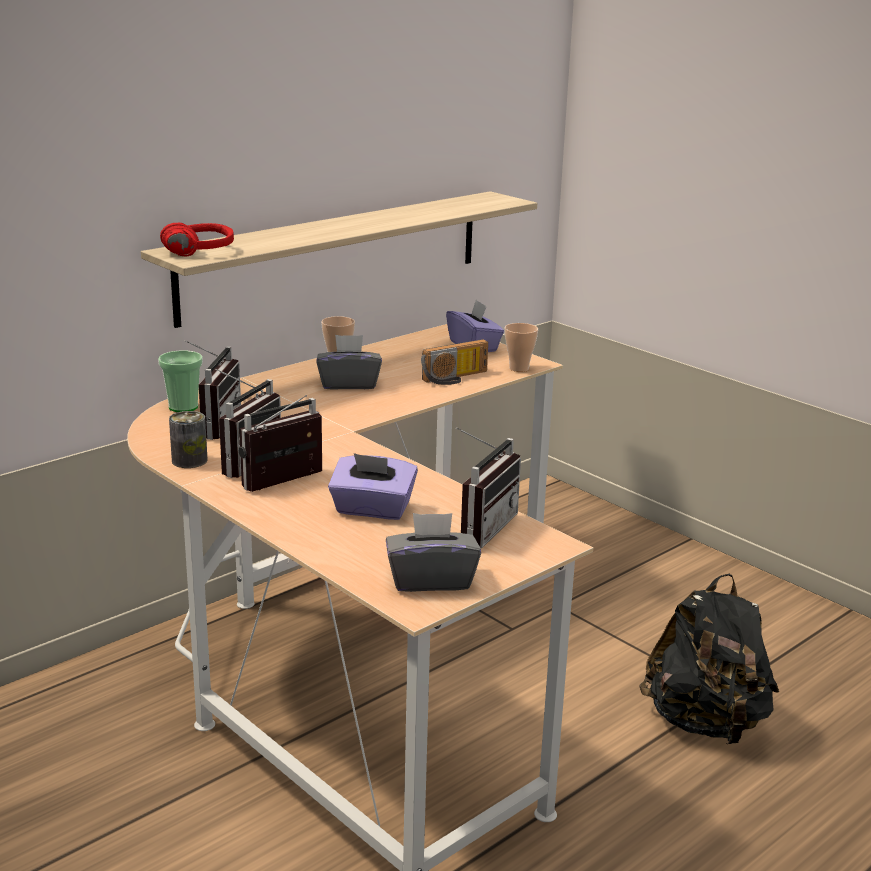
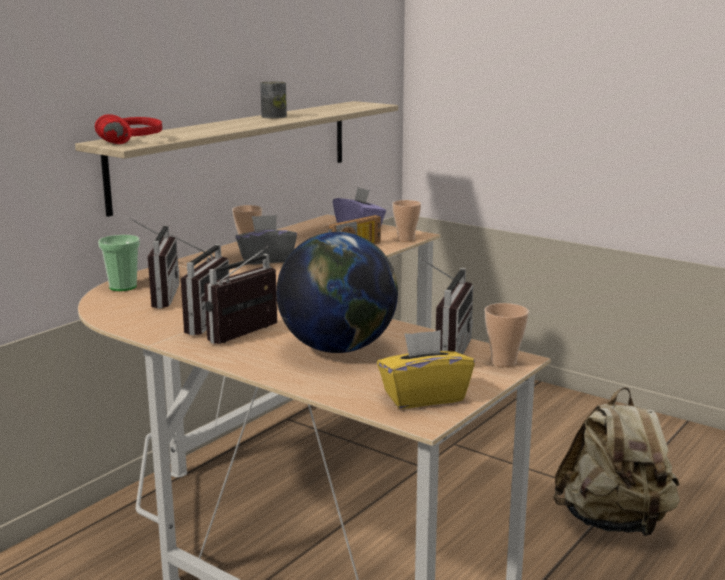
camera: 10 degrees left, 5 degrees down
(189, 460) = (147, 326): can -> can (274, 116)
(372, 509) = (338, 348): purple tissue box -> globe
(431, 580) = (423, 397): grey tissue box -> yellow tissue box
(538, 546) = (503, 362): none -> cup
(705, 722) = (614, 522): black backpack -> beige backpack

